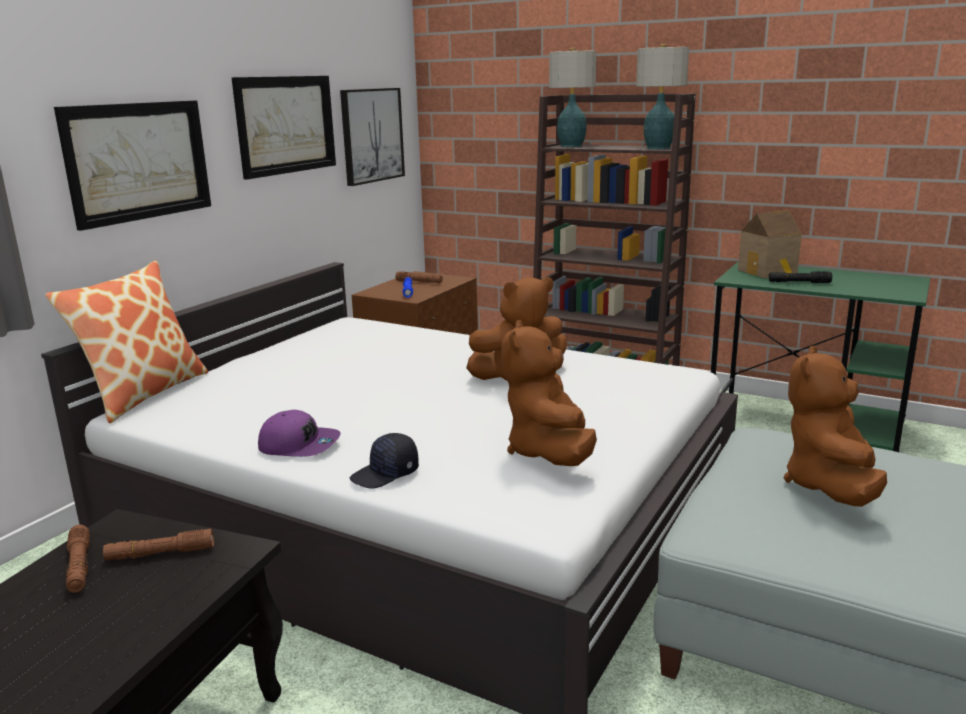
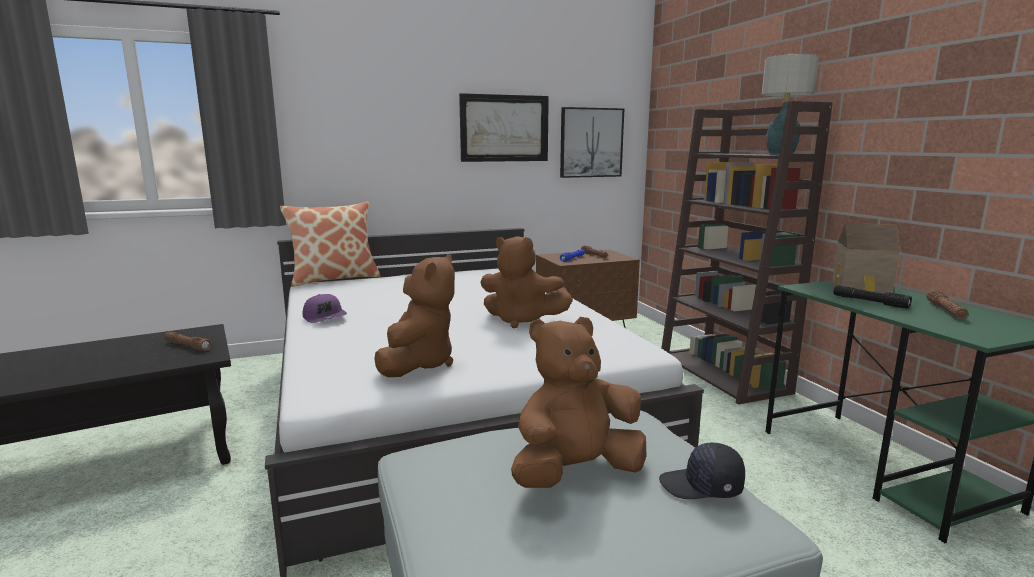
camera: 40 degrees right, 5 degrees down
(79, 566) = (159, 340): brown flashlight -> brown flashlight (945, 310)
(138, 161) = (378, 141): picture -> none
(386, 474) = (318, 343): black cap -> black cap (702, 487)
(549, 453) = (418, 363): brown plush toy -> brown plush toy turned 150 degrees clockwise
(571, 146) = (720, 153): table lamp -> none

